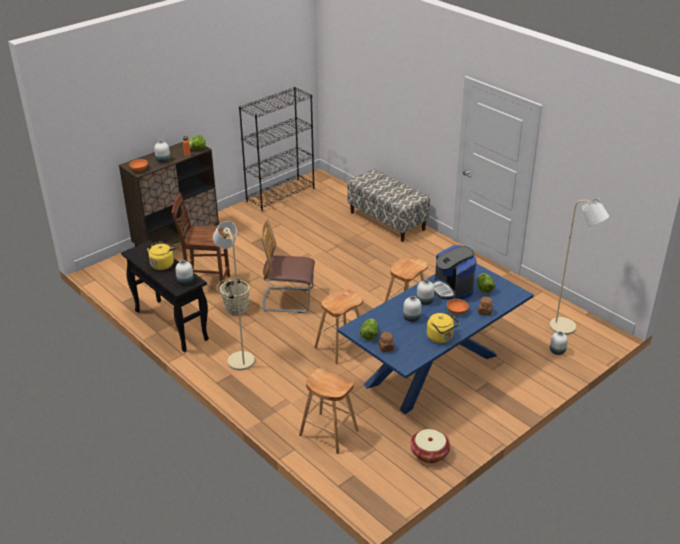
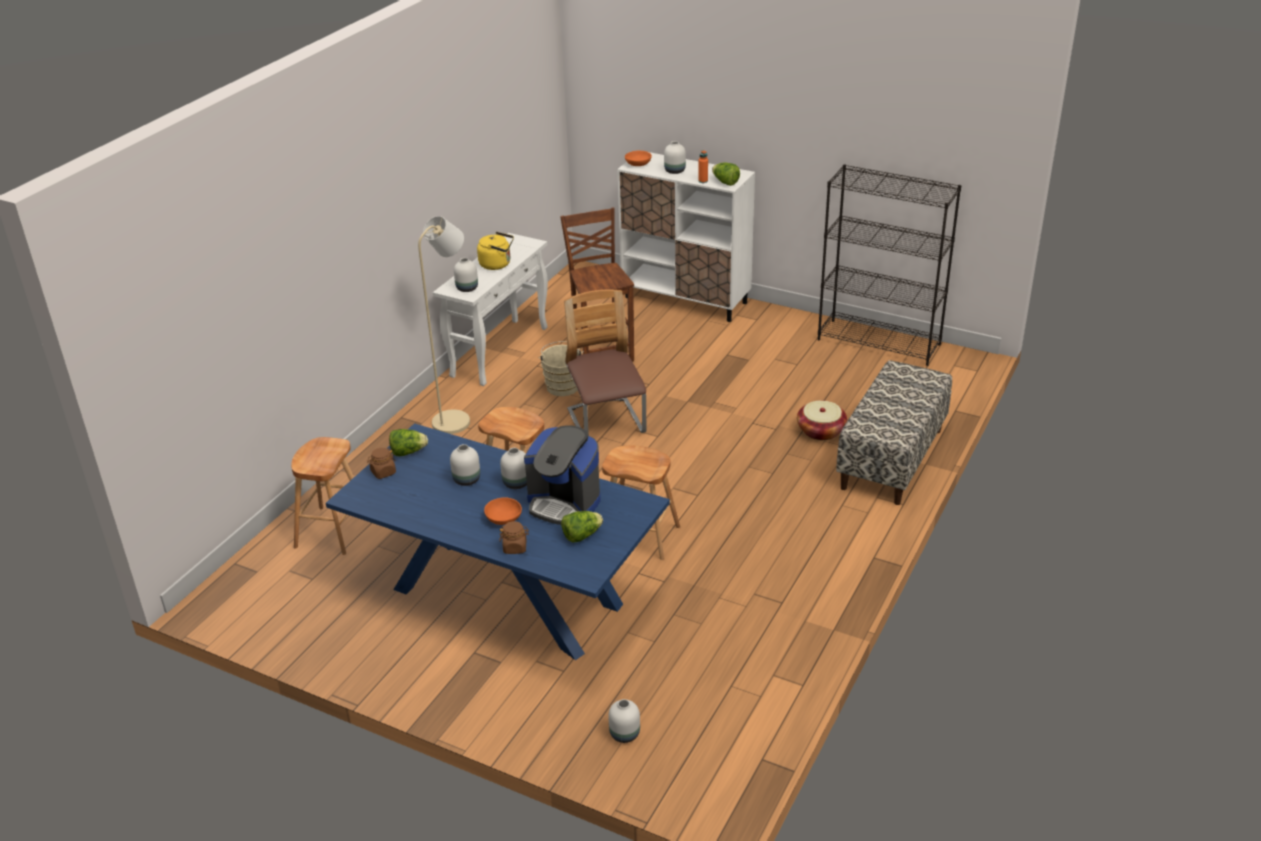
camera: 70 degrees right, 0 degrees up
(170, 325) = (500, 351): black console table -> white console table
(177, 241) = (686, 300): brown cabinet -> white cabinet
(429, 453) = (316, 631): basket -> basket (821, 431)
(441, 337) = (427, 517): yellow kettle -> none
(452, 289) = (564, 503): coffee machine -> coffee machine turned 105 degrees counterclockwise
(567, 328) = (701, 738): beige floor lamp -> none

